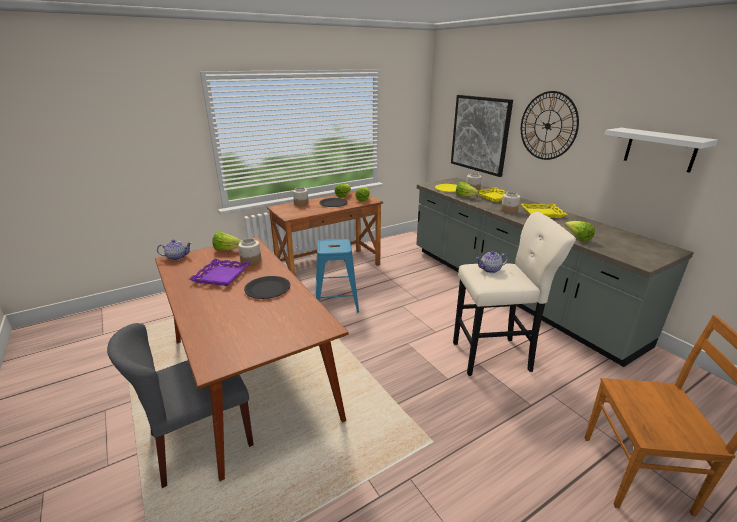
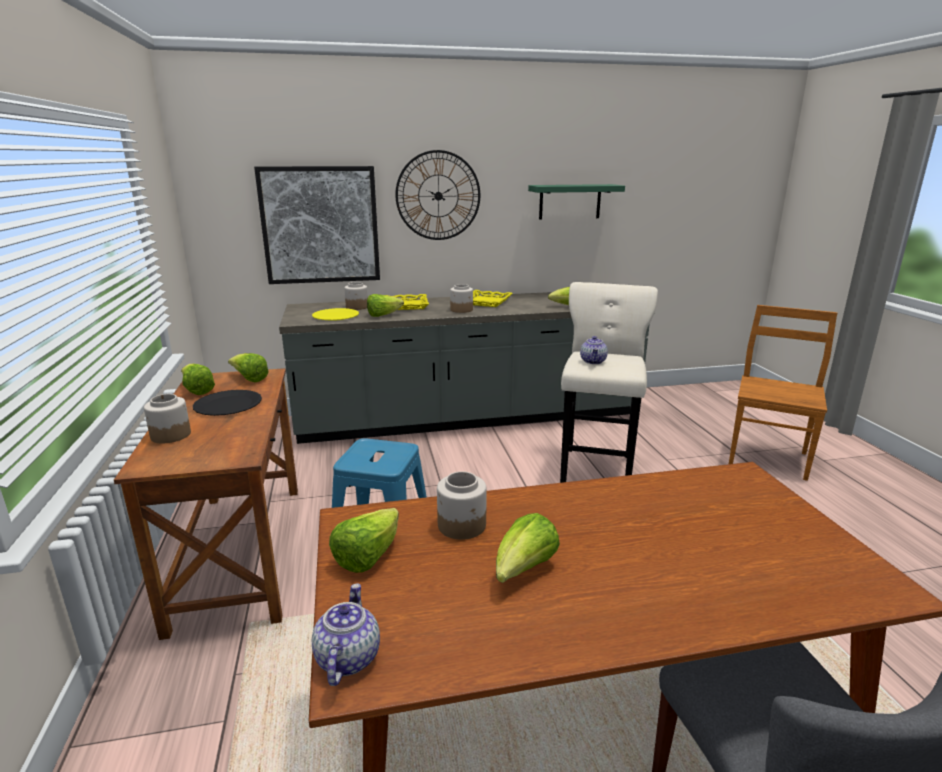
camera: 70 degrees left, 5 degrees down
(222, 276) = (524, 570): purple tray -> lettuce
(267, 288) = (606, 514): black plate -> none
(660, 149) = (570, 201): white shelf -> green shelf

